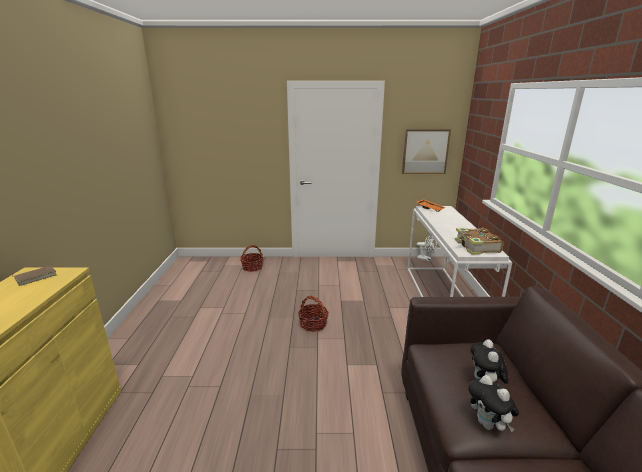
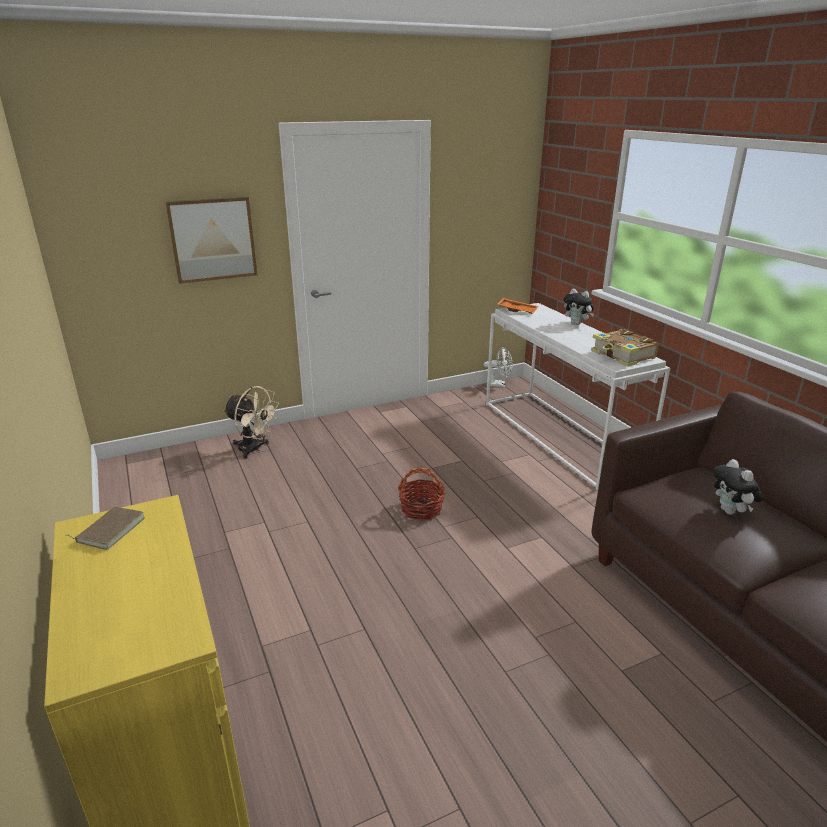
camera: 25 degrees left, 5 degrees up
(252, 267) = (254, 449): basket -> beige fan
(425, 151) = (489, 226): picture -> picture (212, 239)
(488, 425) = (763, 547): plush toy -> plush toy (577, 324)

